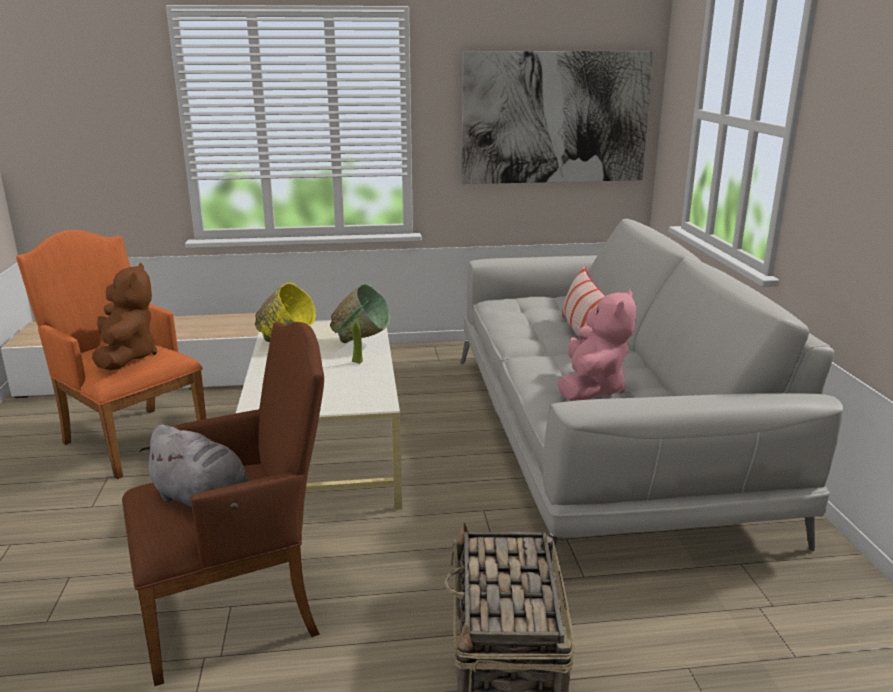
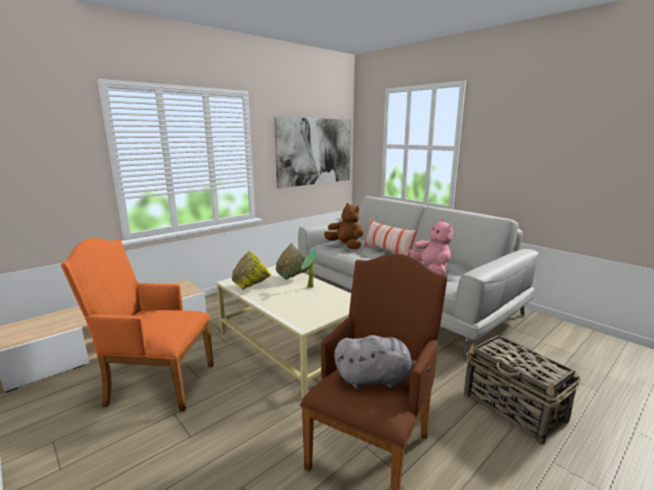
camera: 35 degrees left, 5 degrees down
(126, 357) = (163, 322): brown plush toy -> brown plush toy (345, 246)

